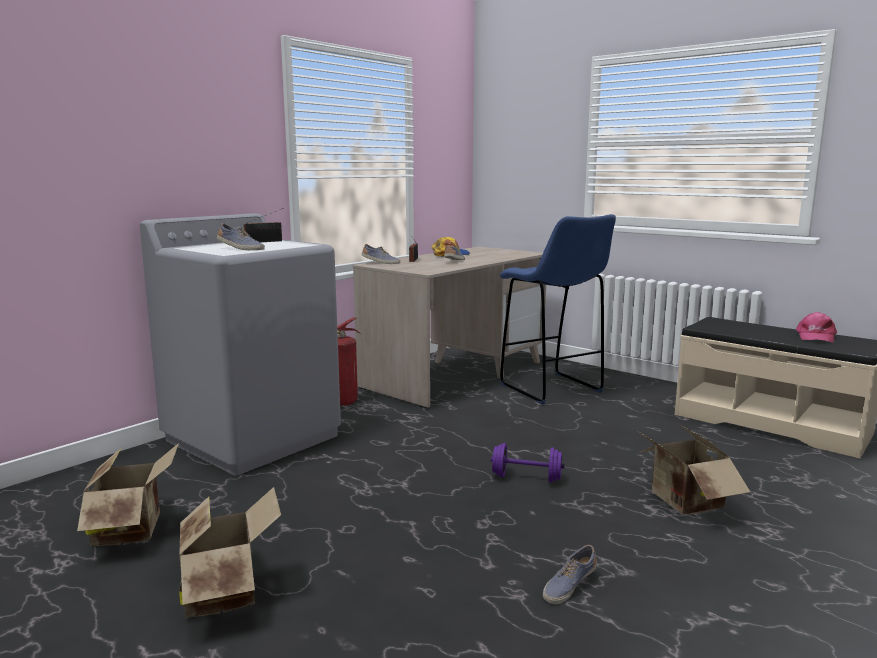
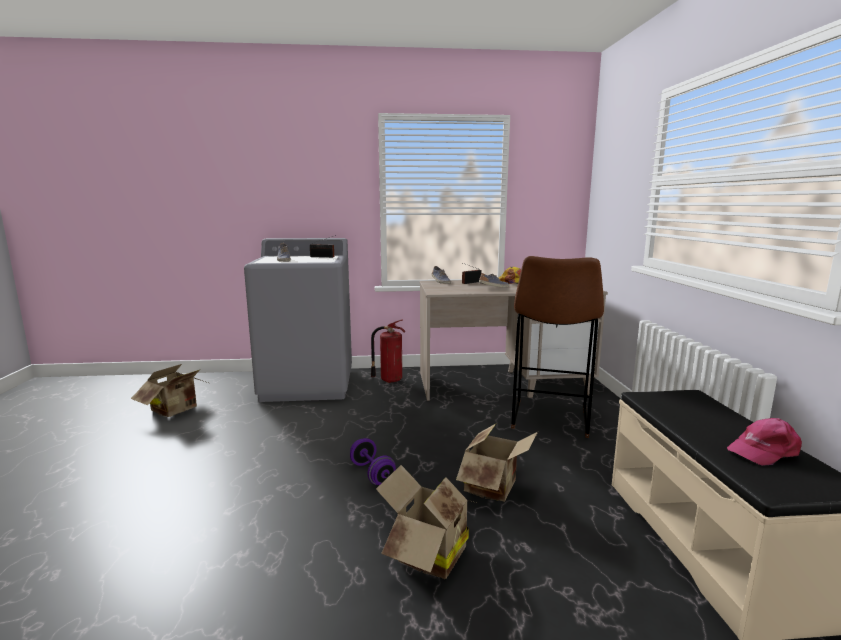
camera: 45 degrees right, 0 degrees up
(227, 591) = (135, 455): cardboard box -> cardboard box (495, 487)
(552, 389) = (549, 420): blue stool -> brown stool
(569, 586) = (227, 553): shoe -> none

